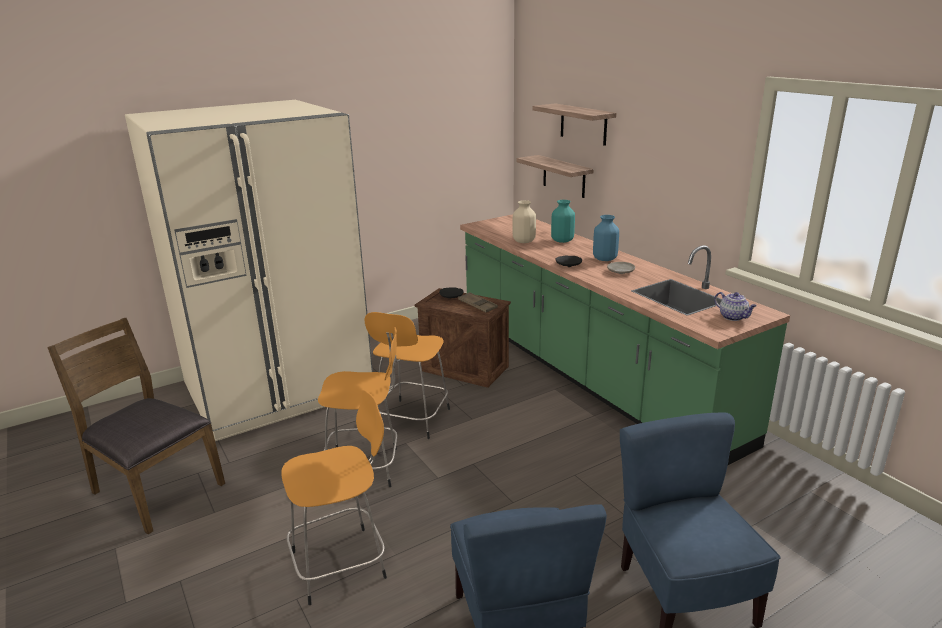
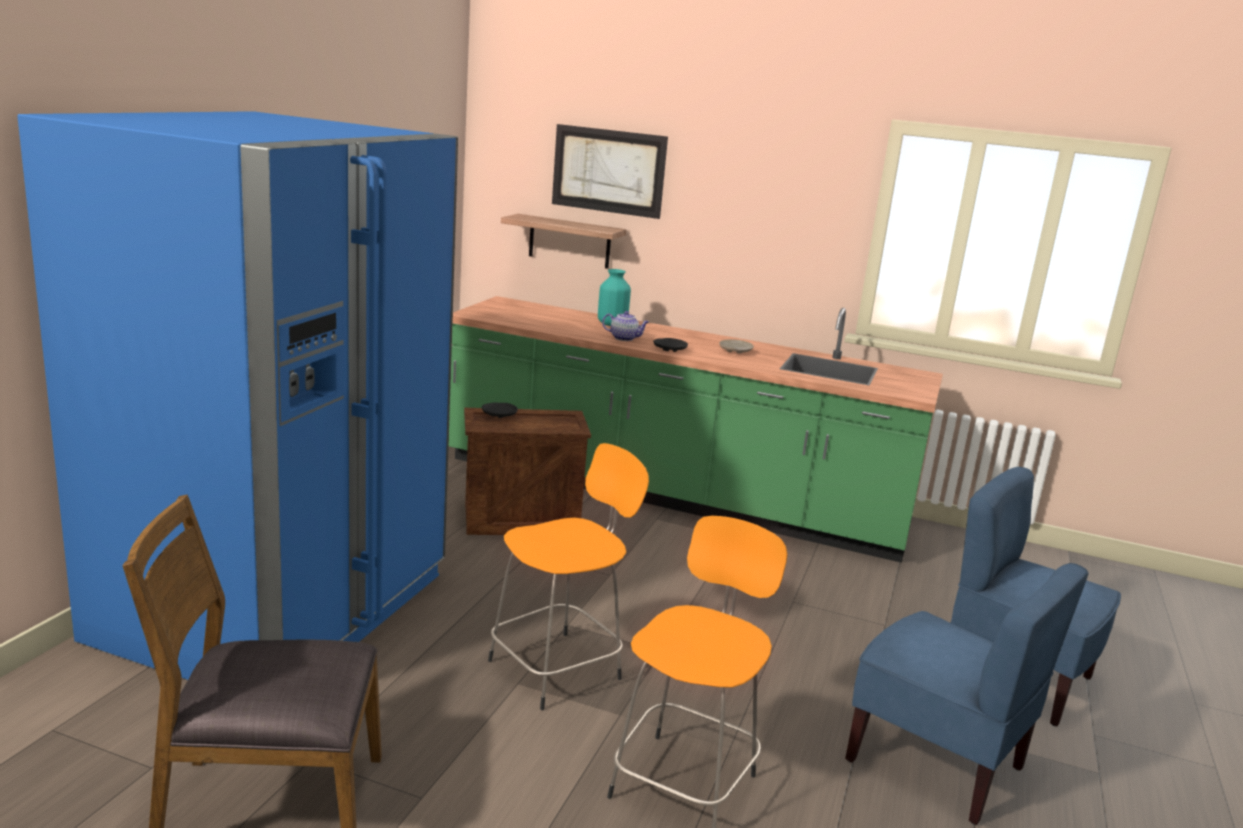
camera: 40 degrees left, 5 degrees down
(277, 389) = (274, 608): beige fridge -> blue fridge
(412, 420) = (539, 596): orange stool -> none
(477, 305) = (550, 421): brown tray -> none
(523, 241) = (569, 328): beige vase -> none
(583, 124) = (608, 171): shelf -> picture
(605, 259) = (695, 340): blue vase -> none
(733, 317) = (907, 381): teapot -> teapot (624, 338)

